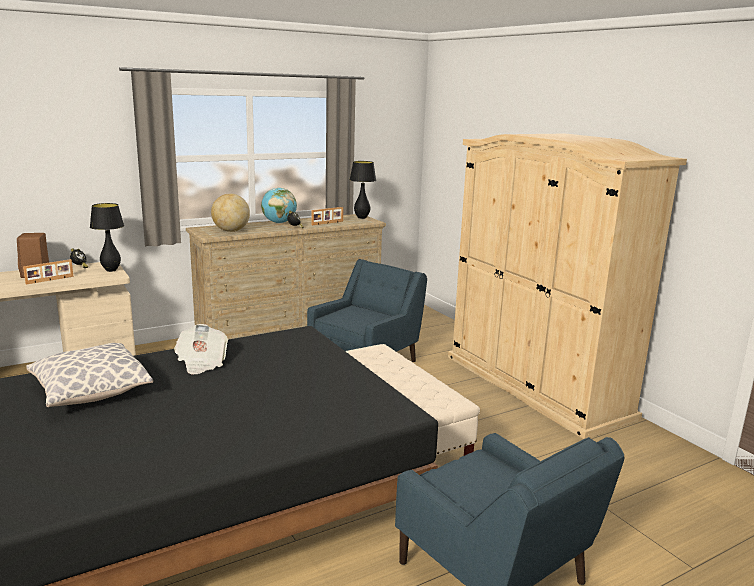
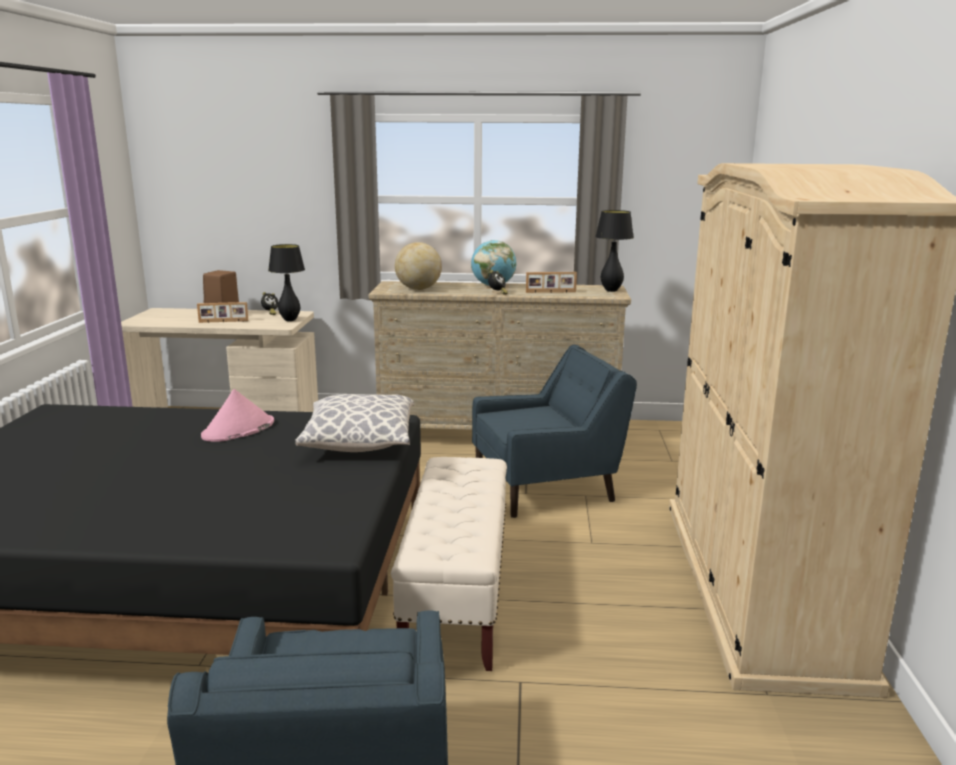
camera: 35 degrees right, 0 degrees up
(91, 392) = (104, 434): pillow -> pillow (359, 443)
(201, 363) = (238, 430): newspaper -> pink hat

